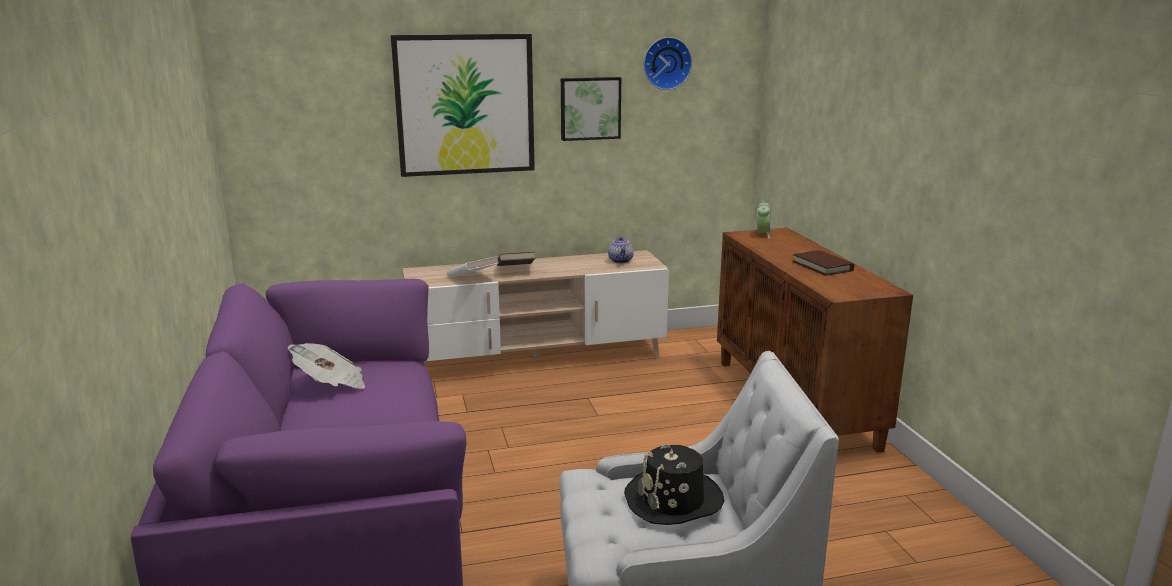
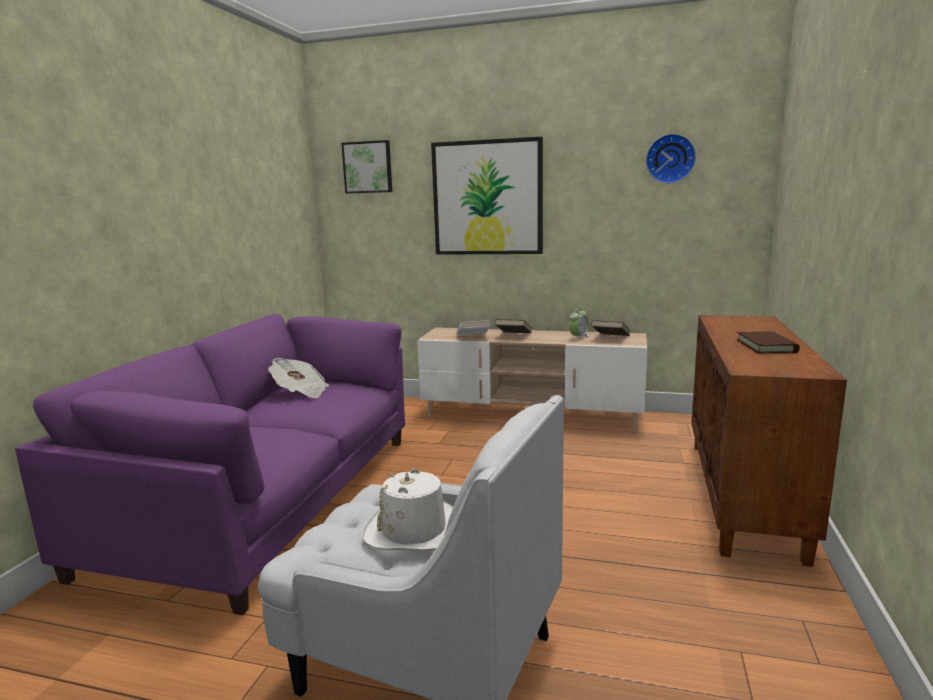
camera: 30 degrees right, 5 degrees down
(590, 108) = (594, 201): picture -> picture (368, 167)
(621, 261) = (610, 338): teapot -> brown book
(674, 500) = (415, 529): black hat -> white hat
(762, 235) = (737, 319): alarm clock -> alarm clock (578, 337)

